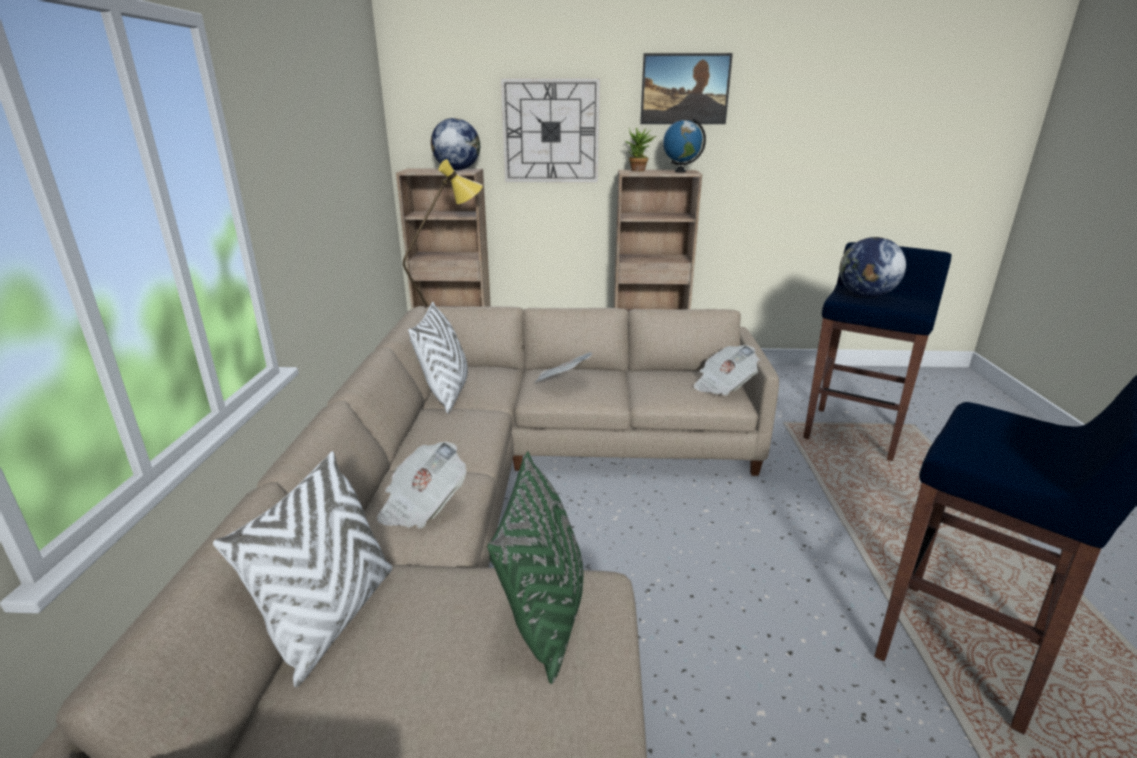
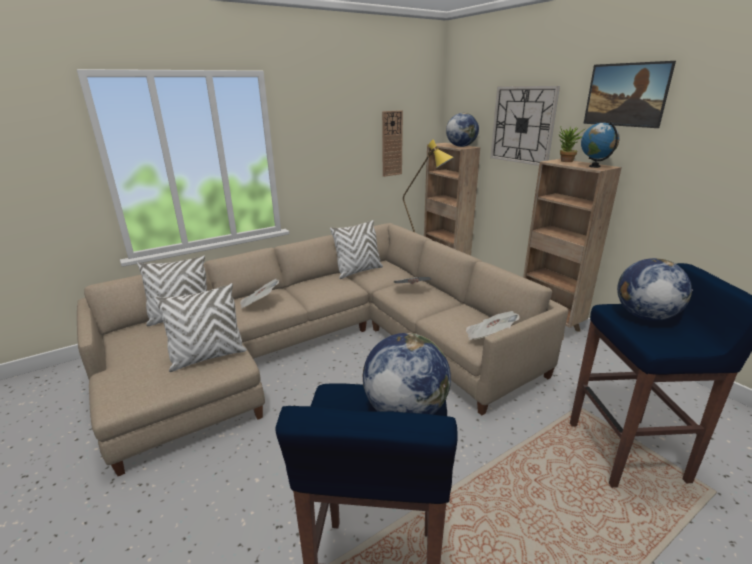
camera: 55 degrees right, 0 degrees up
(358, 175) = (392, 143): none -> wall clock
(545, 616) = (208, 357): green pillow -> white pillow
(1007, 426) = (405, 410): none -> globe

